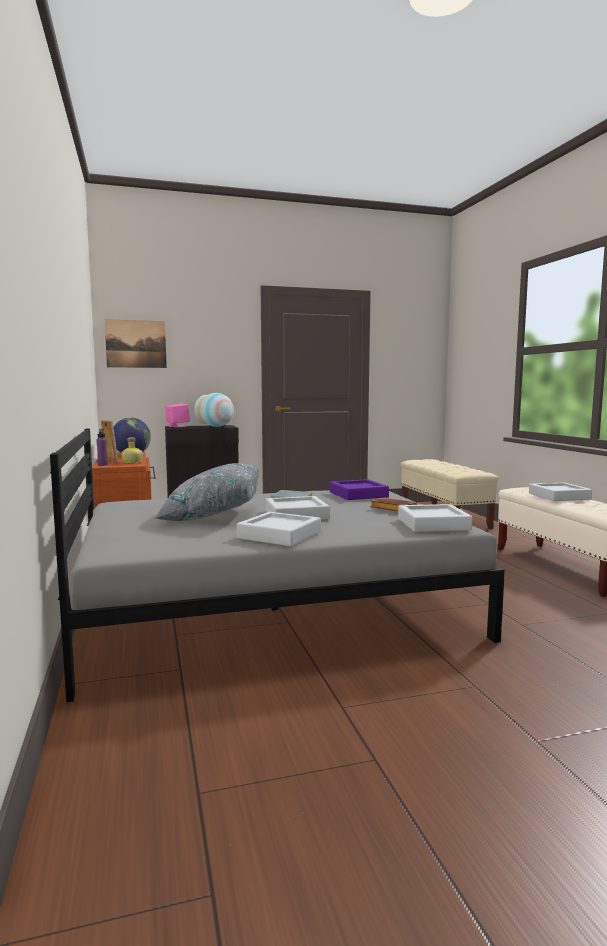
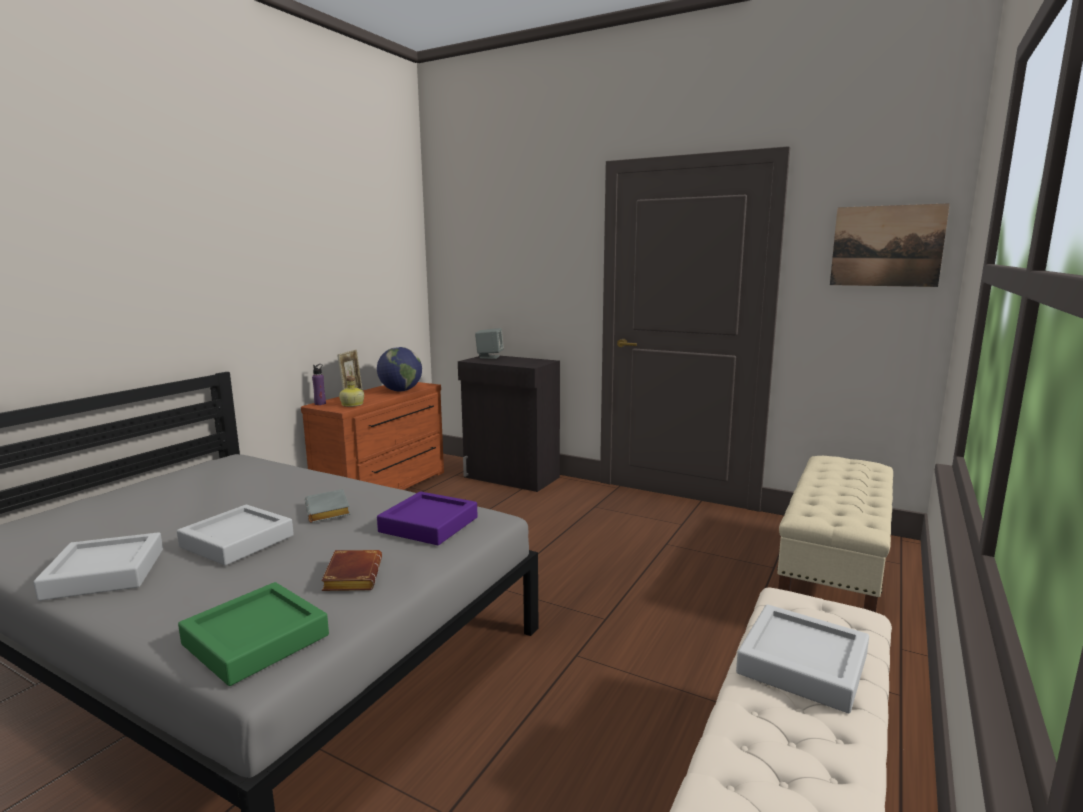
camera: 45 degrees right, 5 degrees up
(136, 344) = (462, 253): picture -> picture (886, 246)
(177, 426) = (489, 357): pink speaker -> grey speaker
(211, 515) = (201, 508): grey pillow -> none
(216, 426) = (521, 363): vase -> none
(433, 524) = (256, 640): grey tray -> green tray

